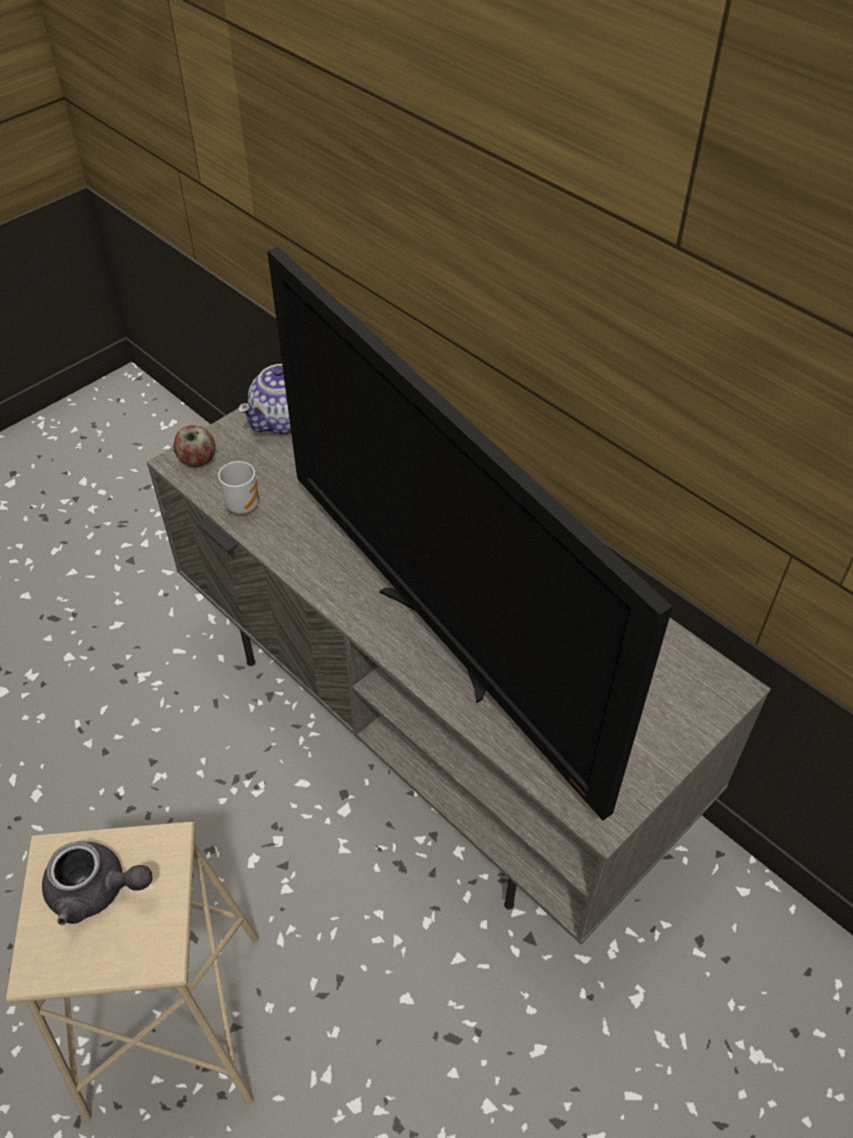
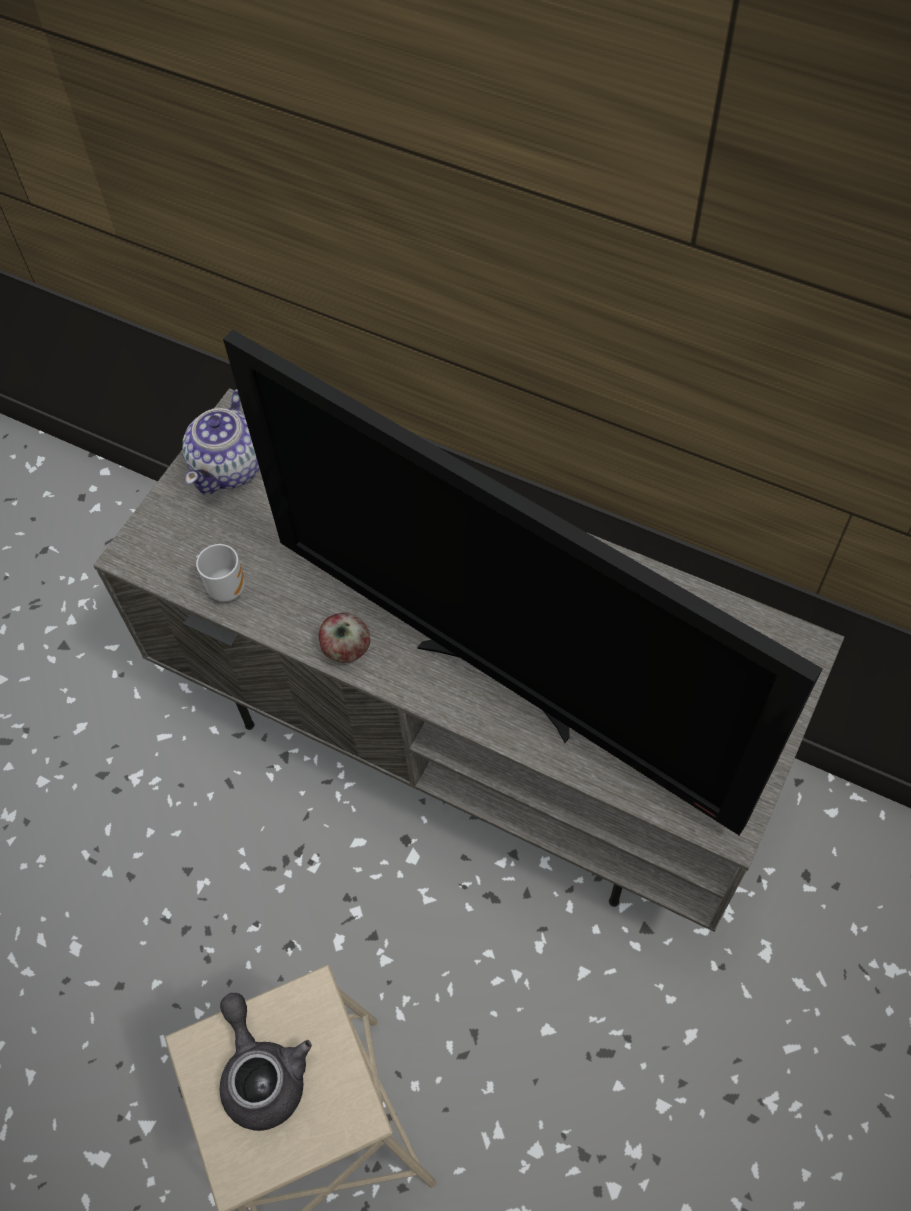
camera: 15 degrees left, 10 degrees up
(97, 890) = (262, 1071): grey teapot -> grey teapot turned 105 degrees counterclockwise
(197, 460) = (151, 546): apple -> apple (346, 649)

